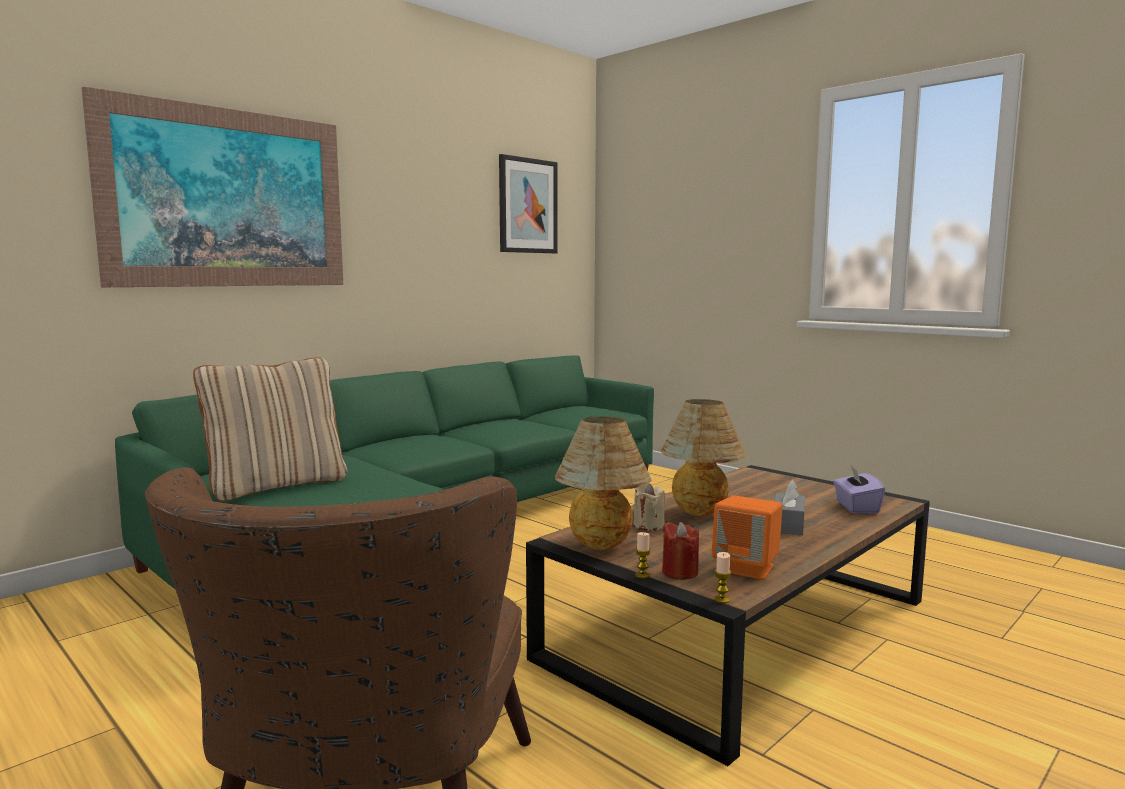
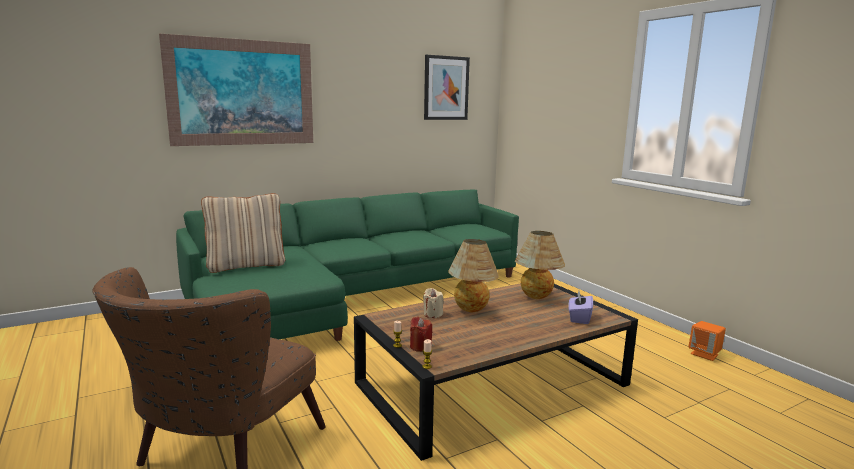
camera: 15 degrees right, 5 degrees up
(603, 548) = (392, 325): table lamp -> table lamp (537, 298)
(747, 568) = (462, 349): orange speaker -> orange speaker (704, 354)
(788, 525) = (519, 324): grey tissue box -> none

